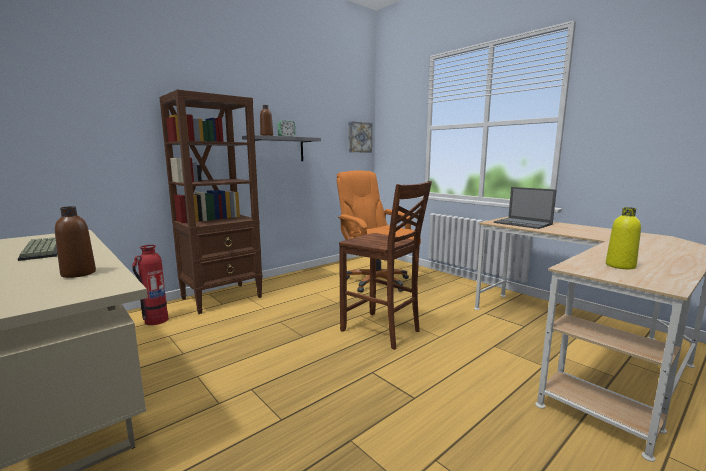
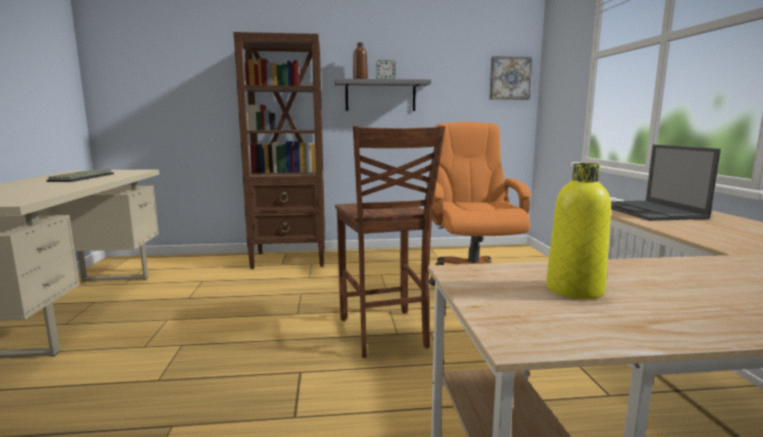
camera: 35 degrees right, 0 degrees up
(78, 273) = (34, 192): brown bottle -> none
(155, 320) = (214, 266): fire extinguisher -> none

